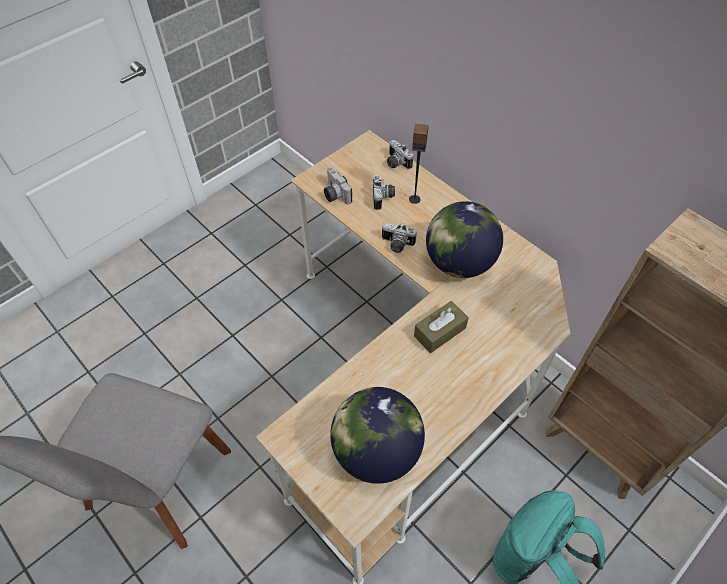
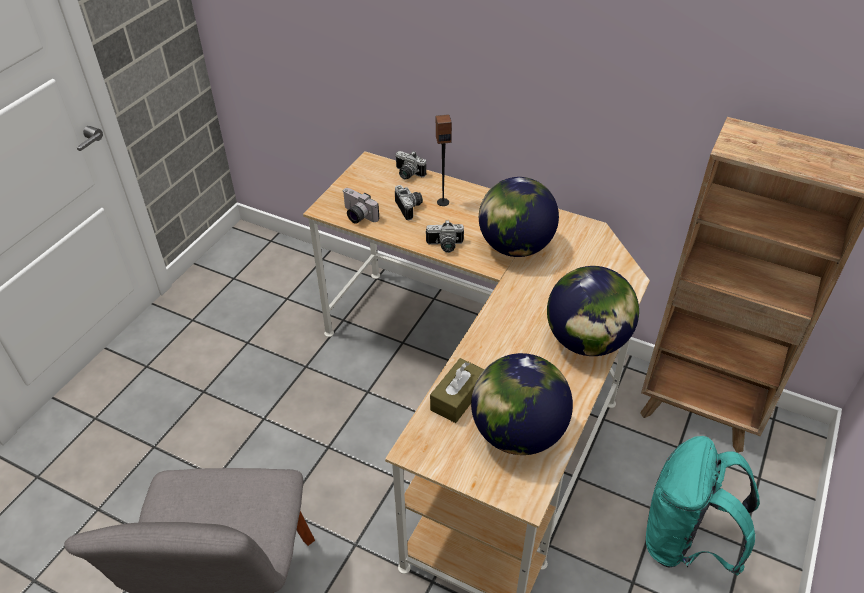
camera: 20 degrees left, 10 degrees down
(439, 332) = (527, 311): brown tissue box -> brown tissue box (457, 397)
(480, 379) = (586, 341): none -> globe

